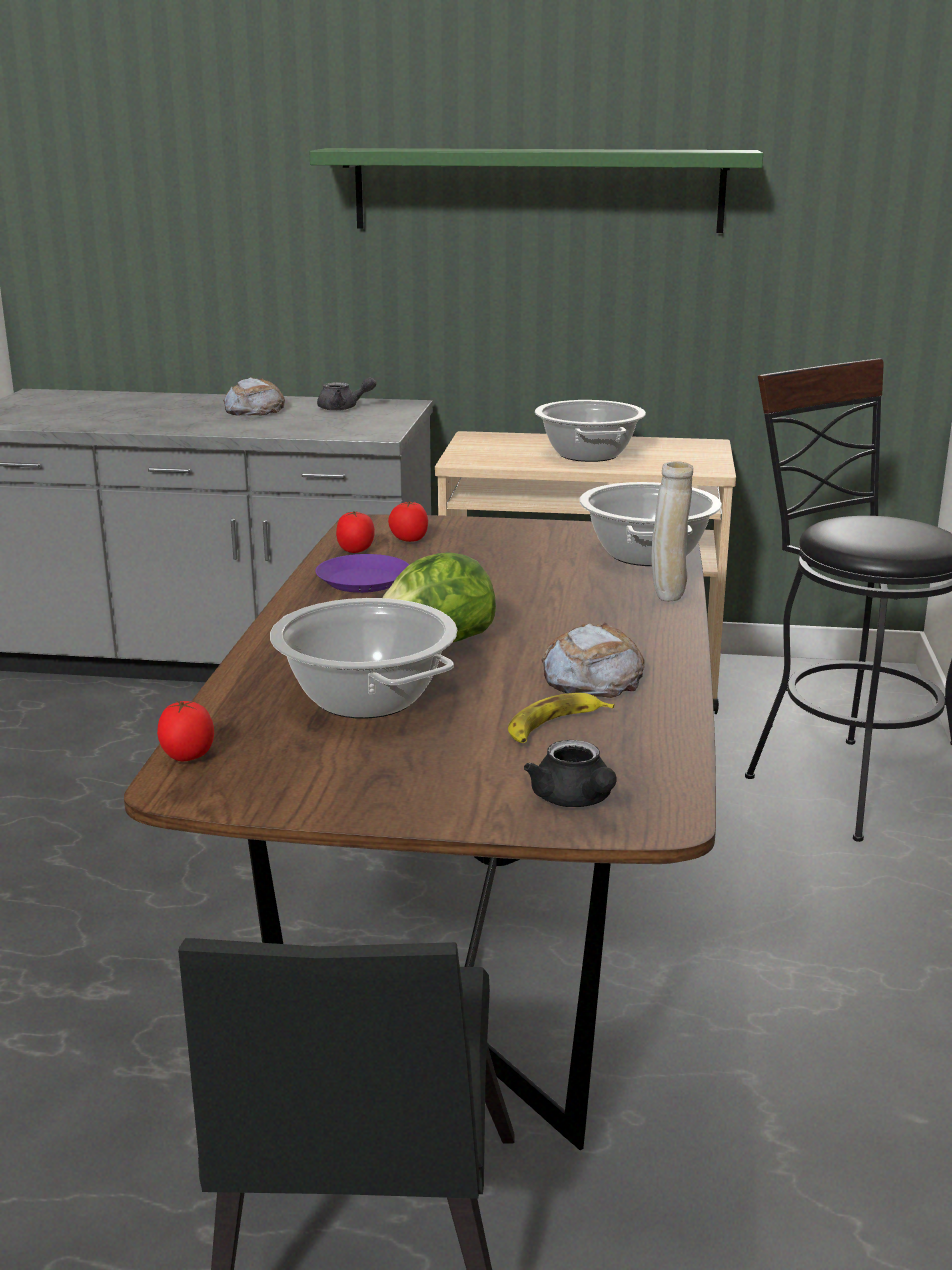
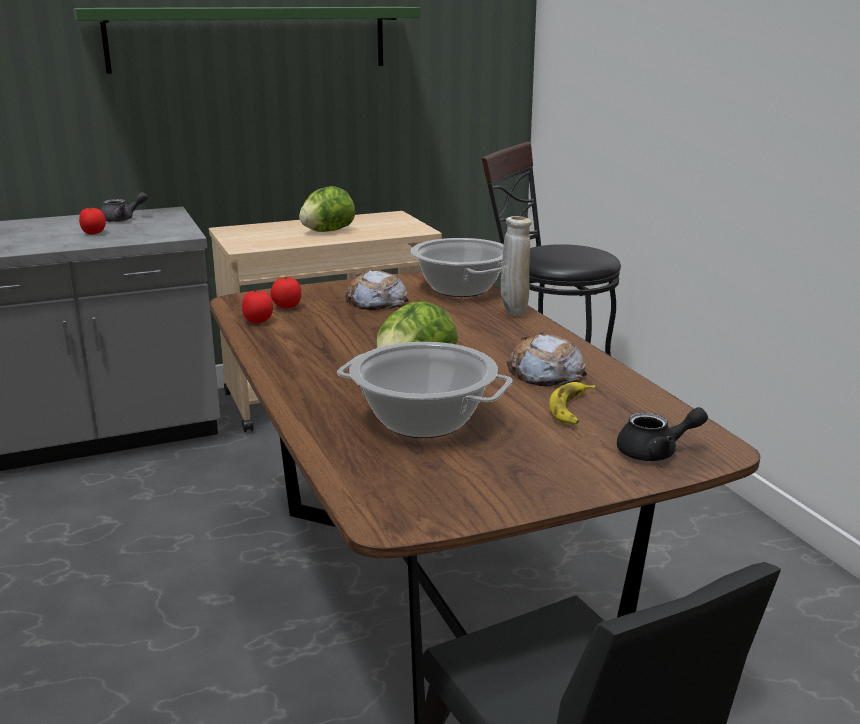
camera: 30 degrees left, 0 degrees up
(187, 757) = (359, 498): tomato -> tomato (94, 233)
(254, 409) = (47, 229): bread -> bread (376, 301)
(363, 581) = (296, 341): purple plate -> none
(575, 800) = (656, 452): black teapot -> black teapot turned 45 degrees counterclockwise
(589, 454) = (327, 231): cooking pot -> lettuce

